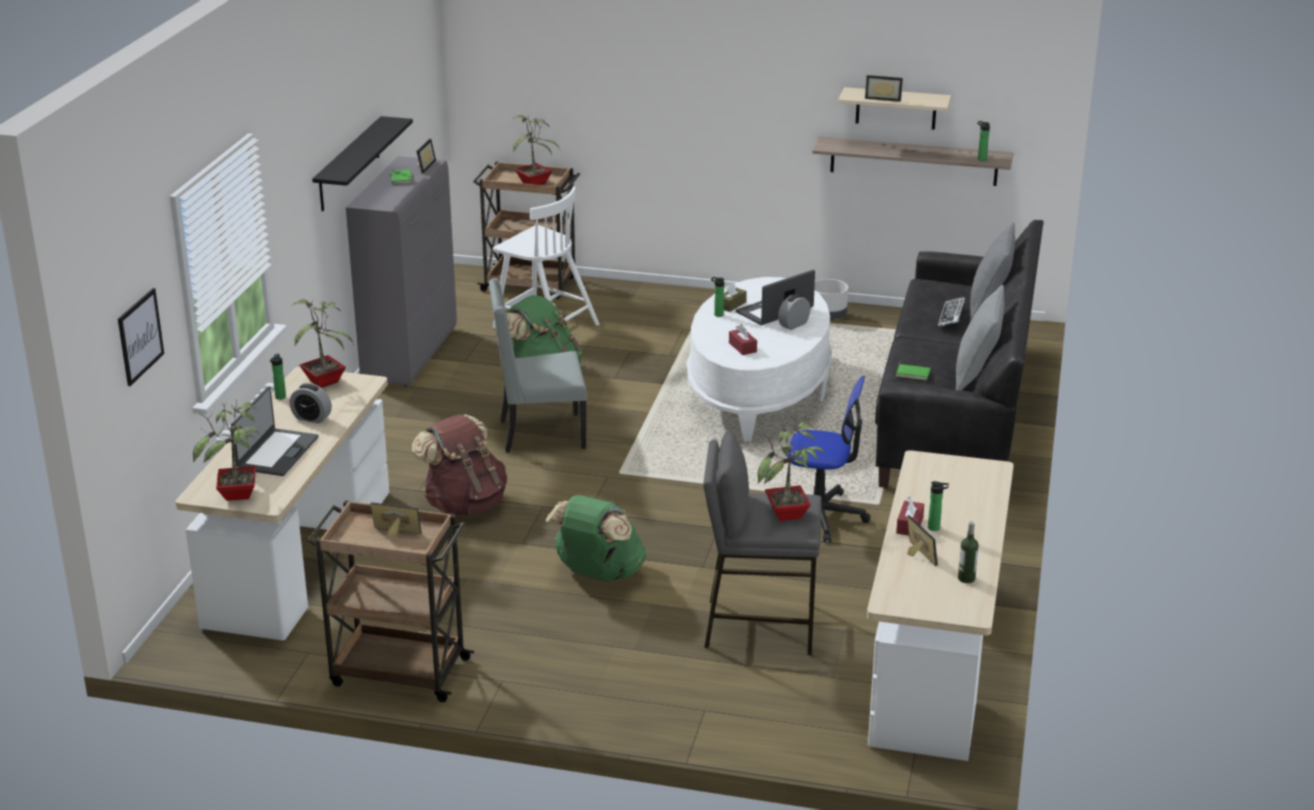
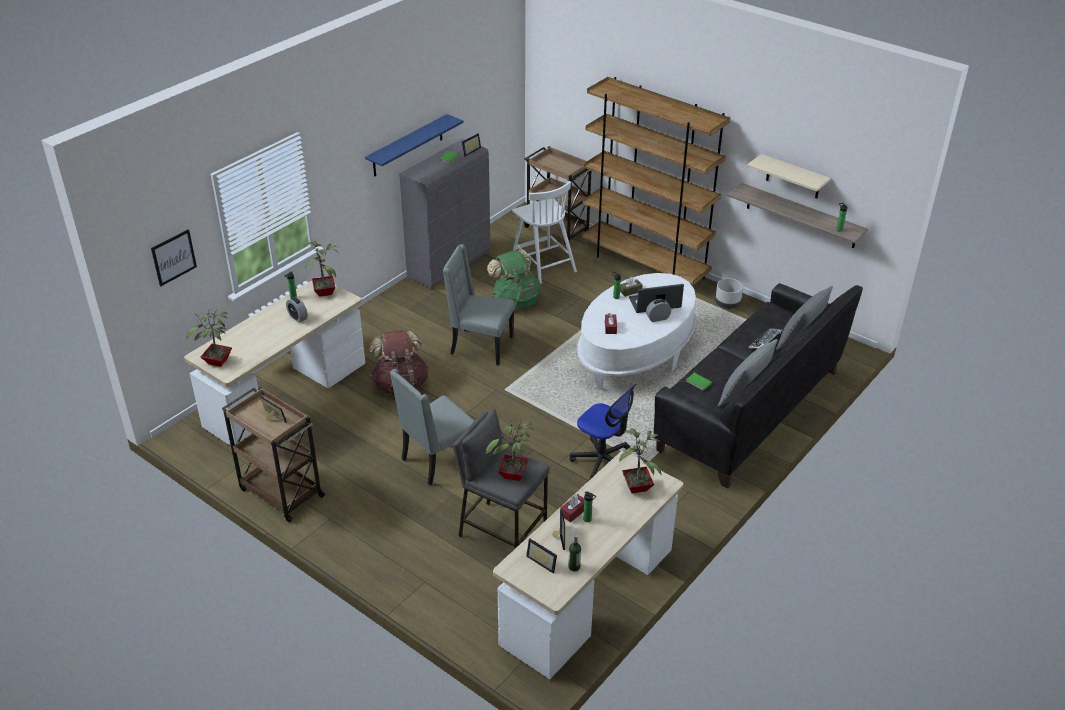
camera: 25 degrees right, 10 degrees up
(276, 453) = (260, 337): laptop -> none
(349, 164) = (408, 146): black shelf -> blue shelf
(535, 183) = (562, 168): potted plant -> potted plant (638, 487)
(598, 574) = (437, 461): green backpack -> grey chair
(684, 298) = (644, 265): none -> brown bookcase
(883, 98) = (779, 170): picture frame -> picture frame (543, 561)

